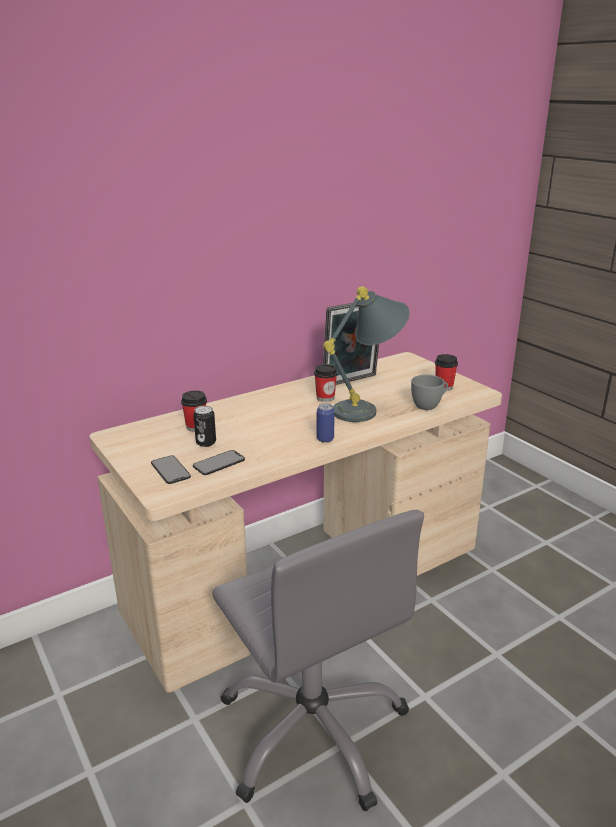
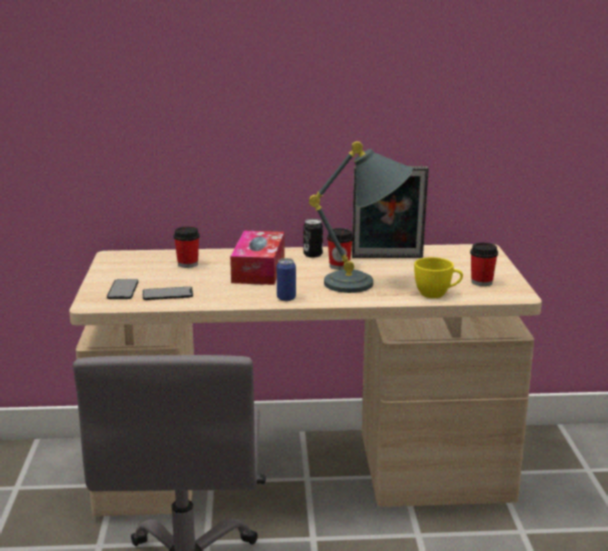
camera: 30 degrees right, 5 degrees down
(206, 442) = (179, 277): can -> can (313, 254)
(265, 417) = (258, 269): none -> tissue box
(429, 405) = (437, 294): grey cup -> yellow cup

